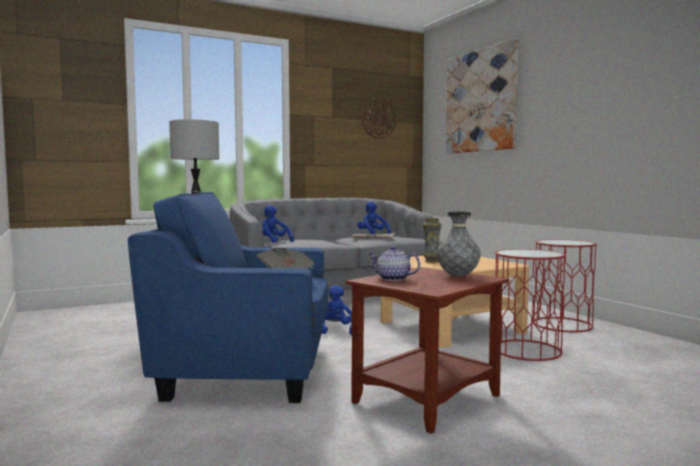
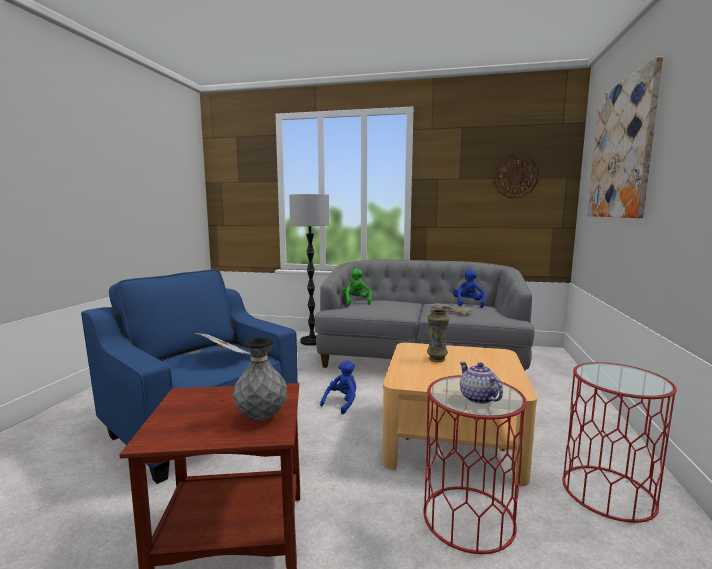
camera: 40 degrees right, 5 degrees up
(273, 242) = (356, 302): blue plush toy -> green plush toy
(392, 279) = (201, 400): teapot -> teapot (477, 398)

